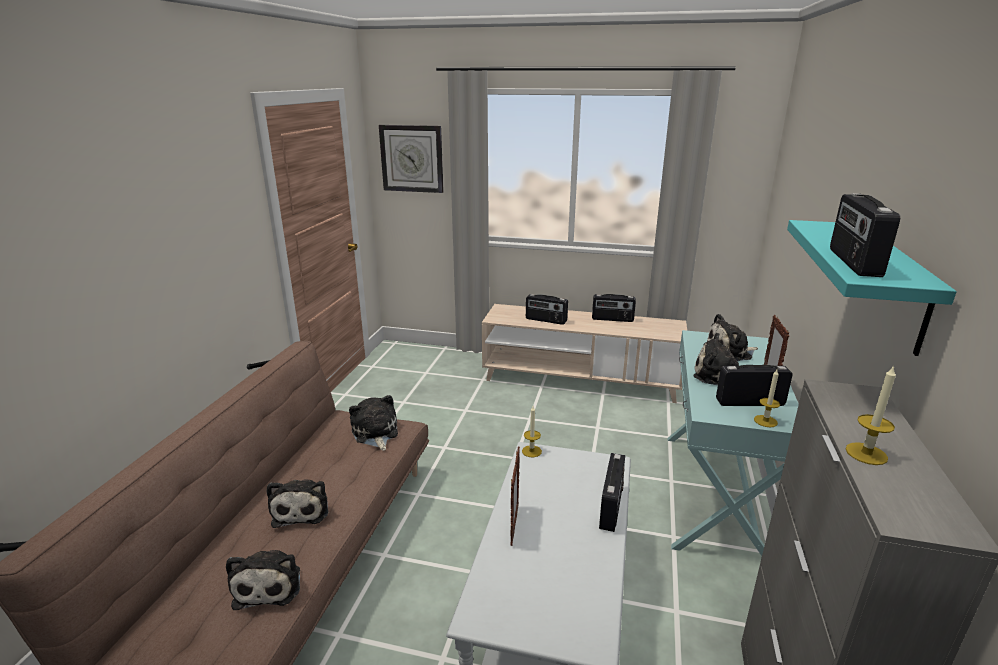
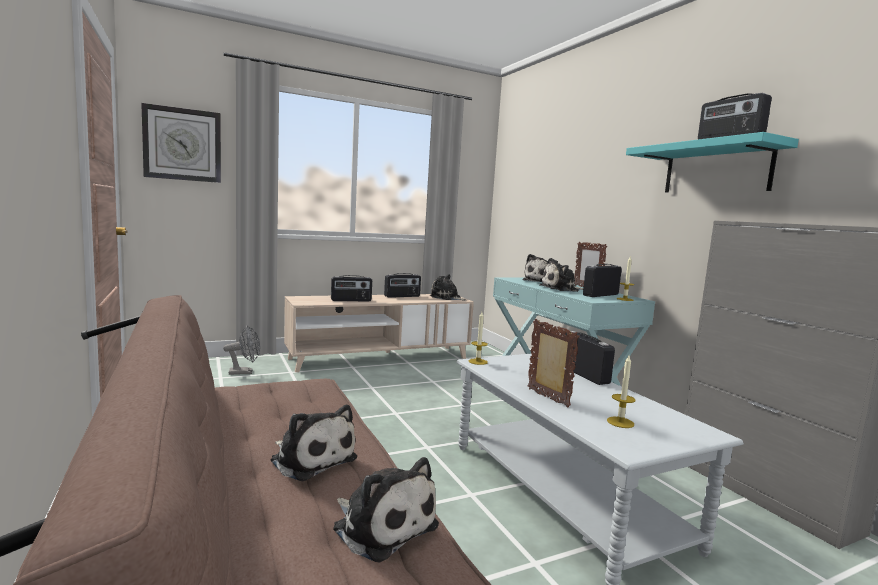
camera: 40 degrees left, 15 degrees down
(375, 433) = (295, 390): plush toy -> plush toy (446, 298)
(448, 371) = (245, 372): none -> grey fan
(866, 453) = (815, 224): candle -> candle (620, 422)

